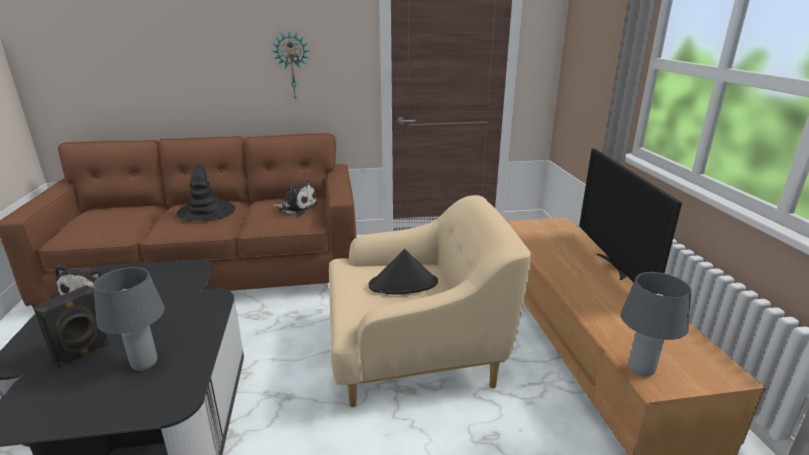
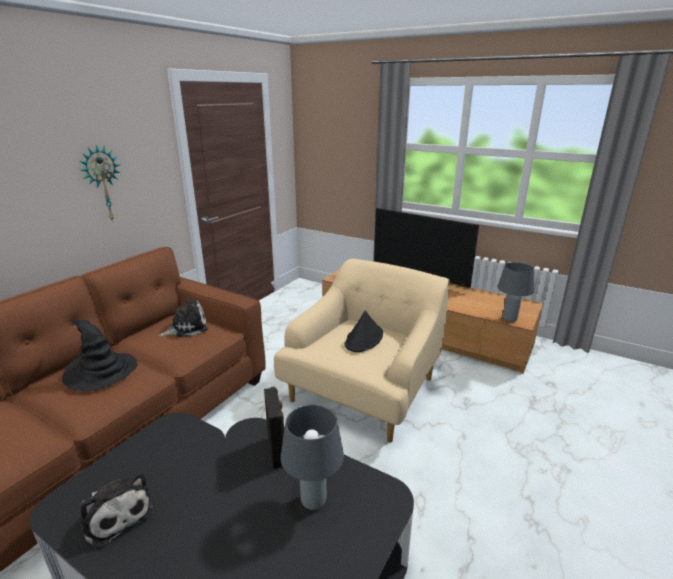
camera: 50 degrees left, 0 degrees up
(83, 354) = (245, 544): black speaker -> black speaker (277, 451)

